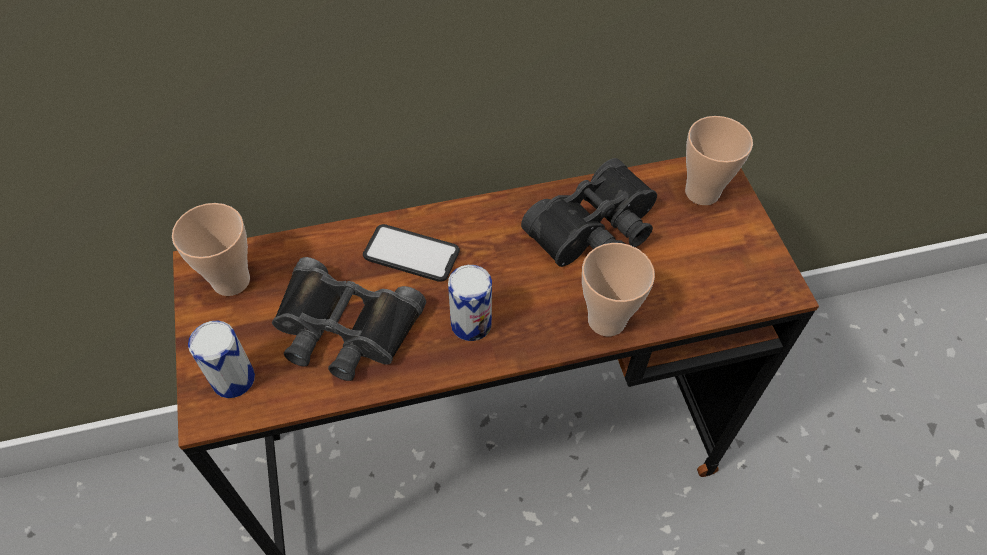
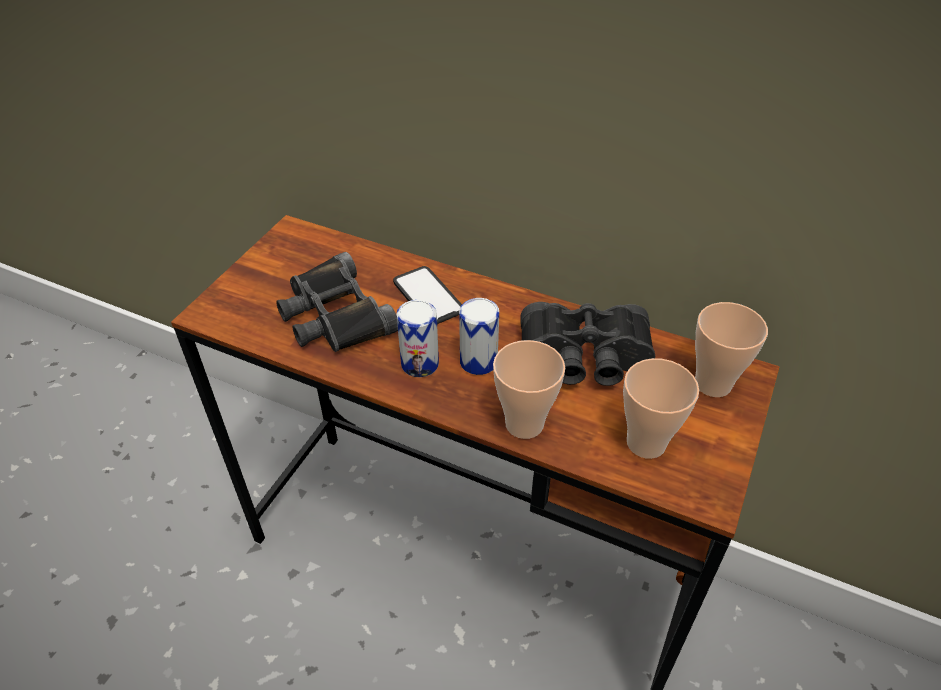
camera: 40 degrees right, 10 degrees down
(231, 280) = (299, 249): cup -> cup (646, 443)
(233, 379) = (239, 304): can -> can (478, 361)

